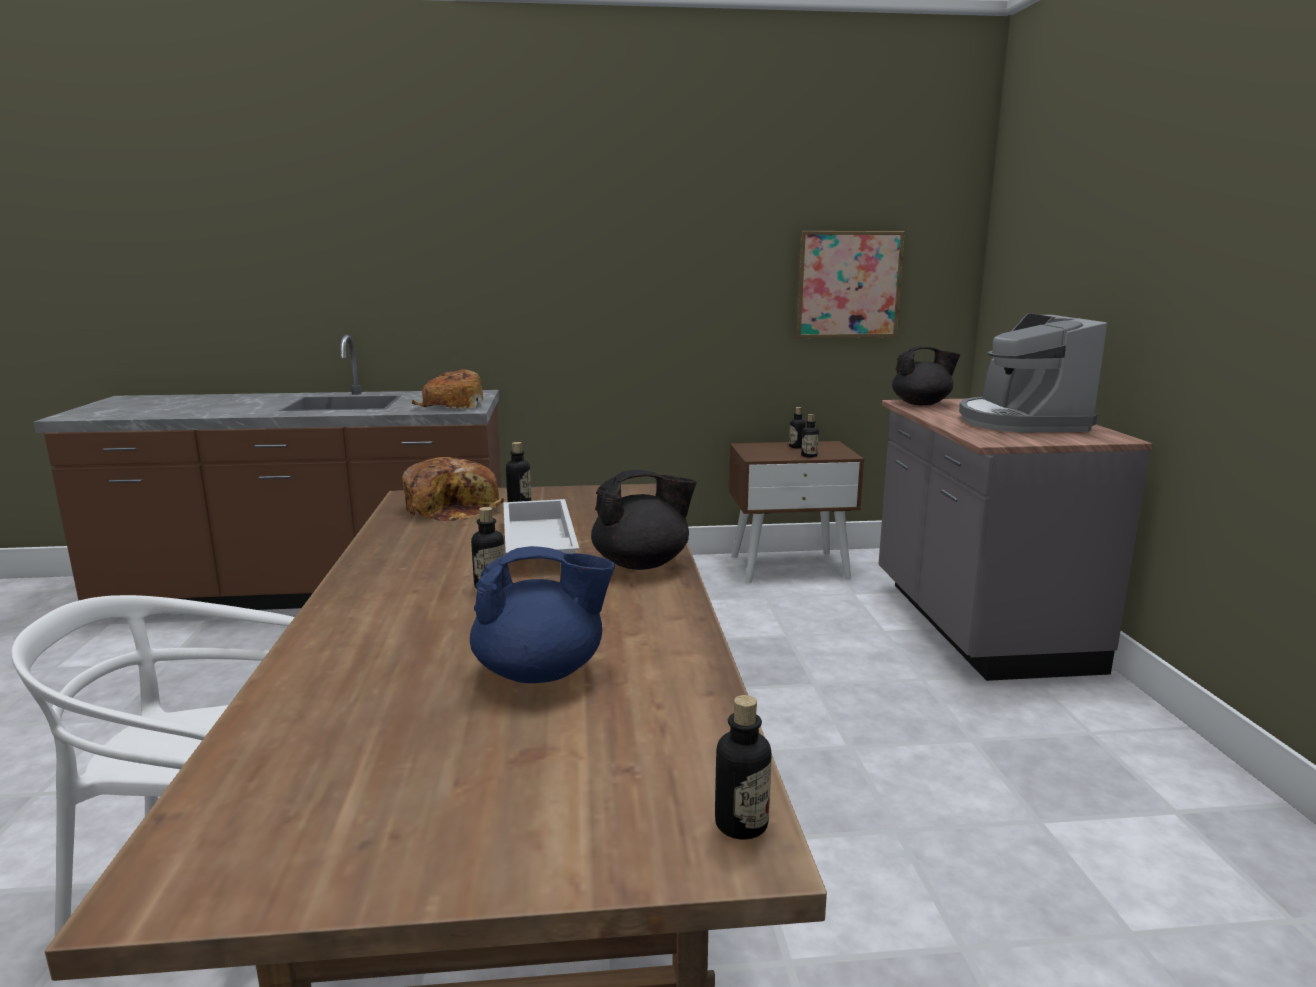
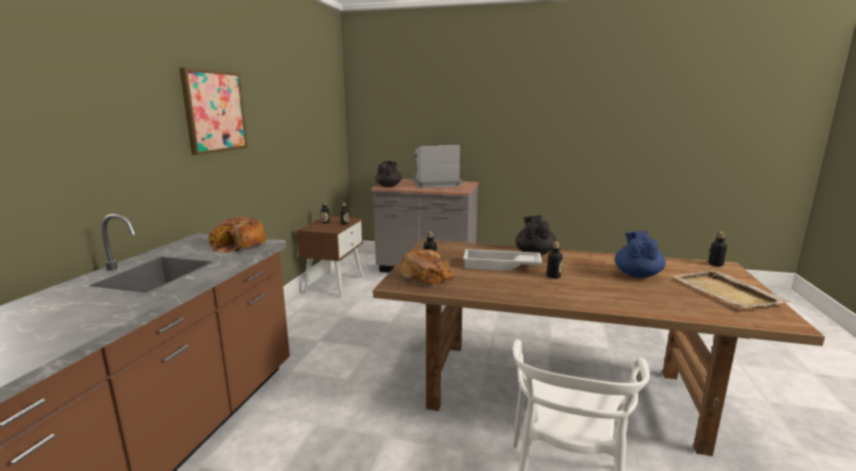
camera: 70 degrees left, 0 degrees up
(428, 805) = (726, 292): none -> beige tray
(847, 284) = (318, 136): picture -> picture (214, 111)
(1020, 422) = (435, 184): coffee machine -> coffee machine turned 150 degrees clockwise

